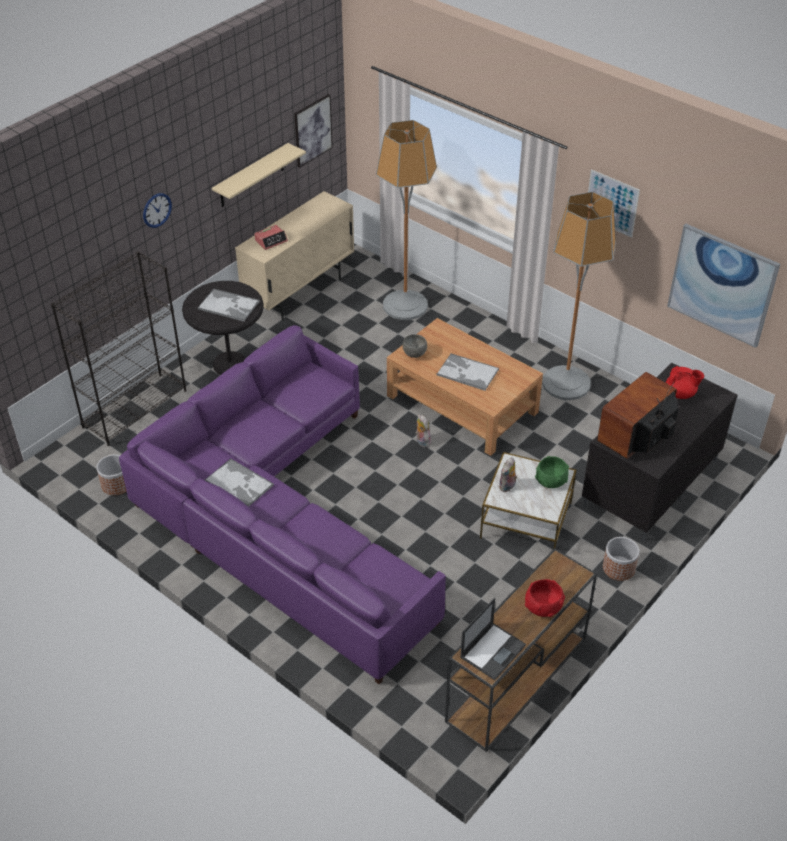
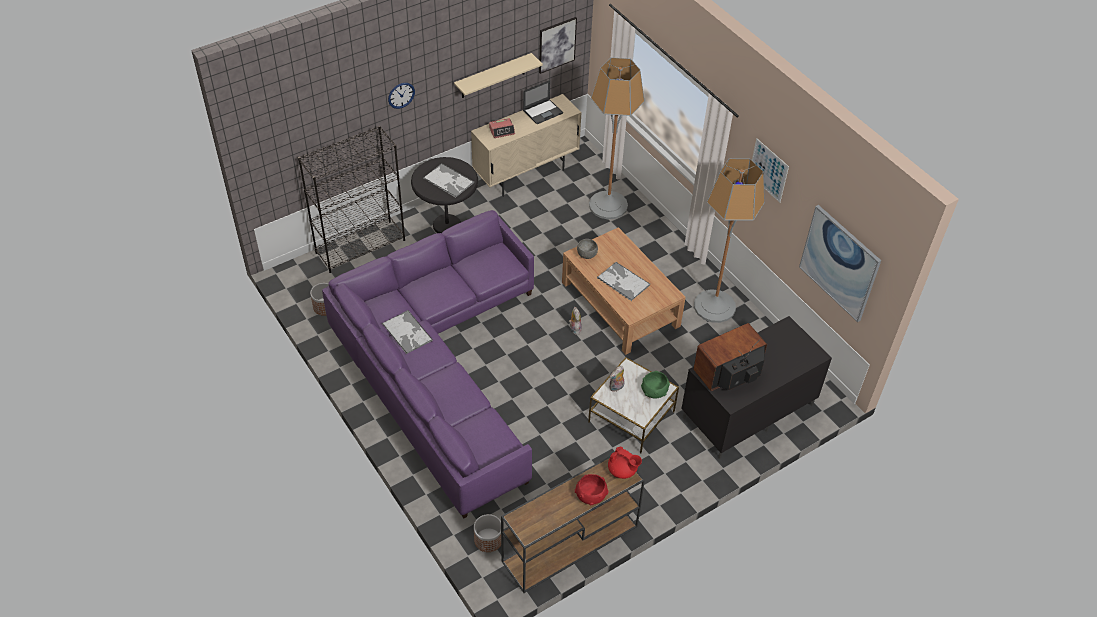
camera: 15 degrees right, 5 degrees up
(493, 650) = (537, 519): laptop -> laptop (543, 111)
(618, 568) = (689, 476): planter -> planter (488, 540)
(680, 394) = (783, 345): red teapot -> red teapot (622, 470)

